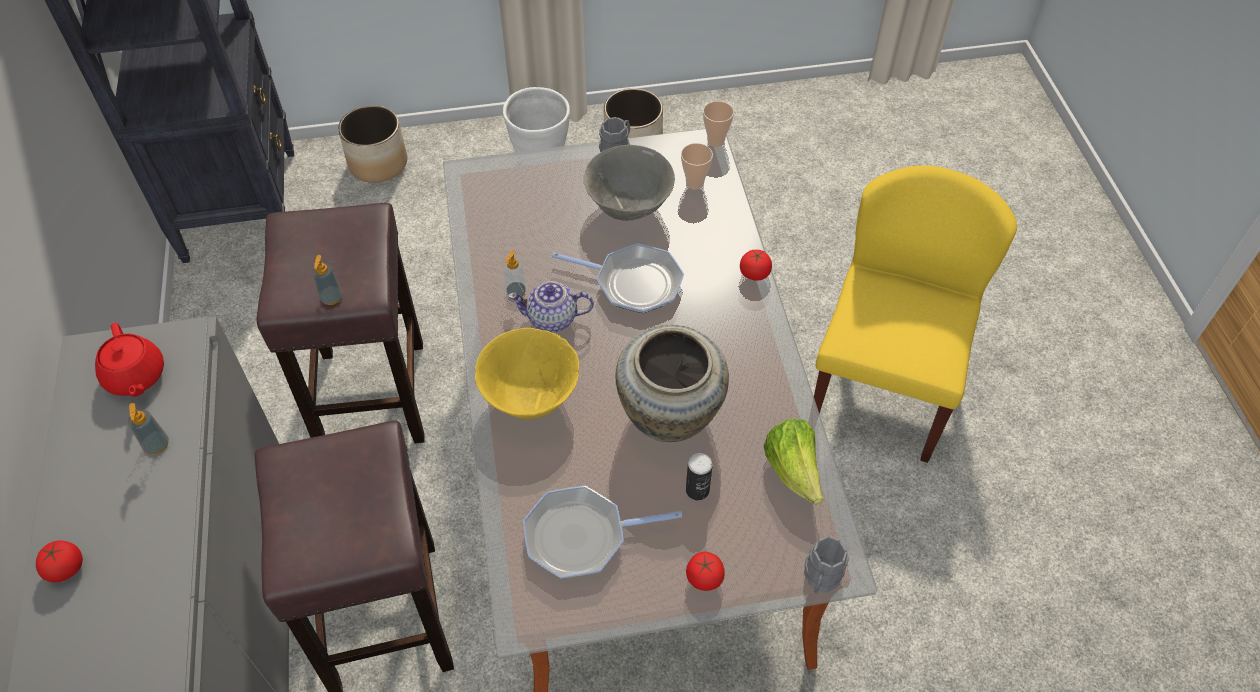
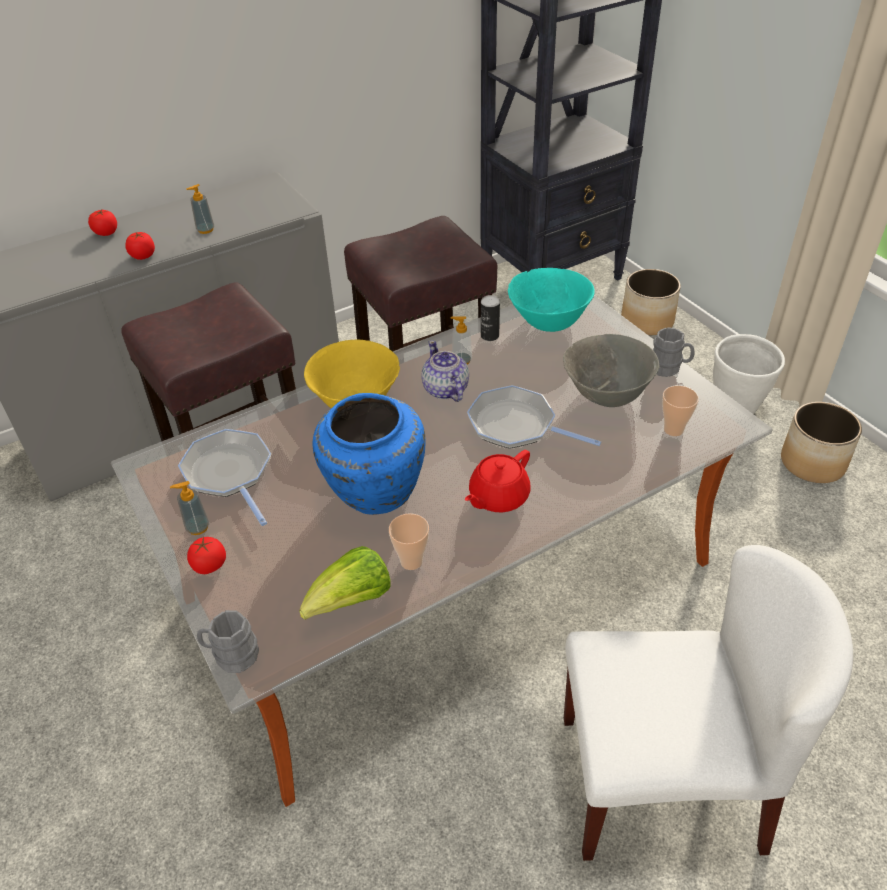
camera: 70 degrees right, 10 degrees down
(135, 377) = (256, 204): red teapot -> red teapot (497, 497)
(331, 298) = (382, 265): soap dispenser -> soap dispenser (197, 527)
(500, 206) = (548, 323): none -> turquoise bowl
(634, 283) = (516, 425): frying pan -> frying pan turned 120 degrees clockwise
(669, 418) = (374, 493): beige vase -> blue vase
(697, 490) = (302, 534): can -> can (489, 336)
(716, 141) = (745, 428): cup -> cup (411, 561)
(754, 273) = (586, 506): tomato -> tomato (143, 256)
(882, 386) = (661, 781): yellow chair -> white chair

